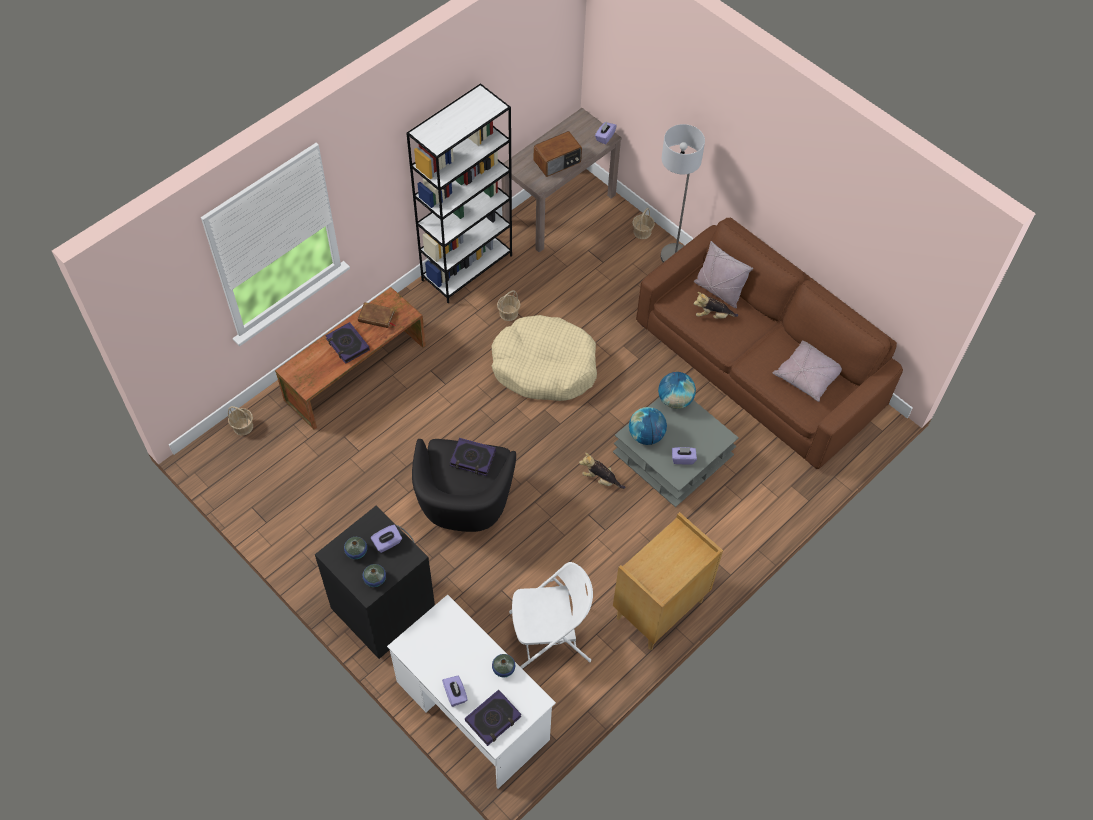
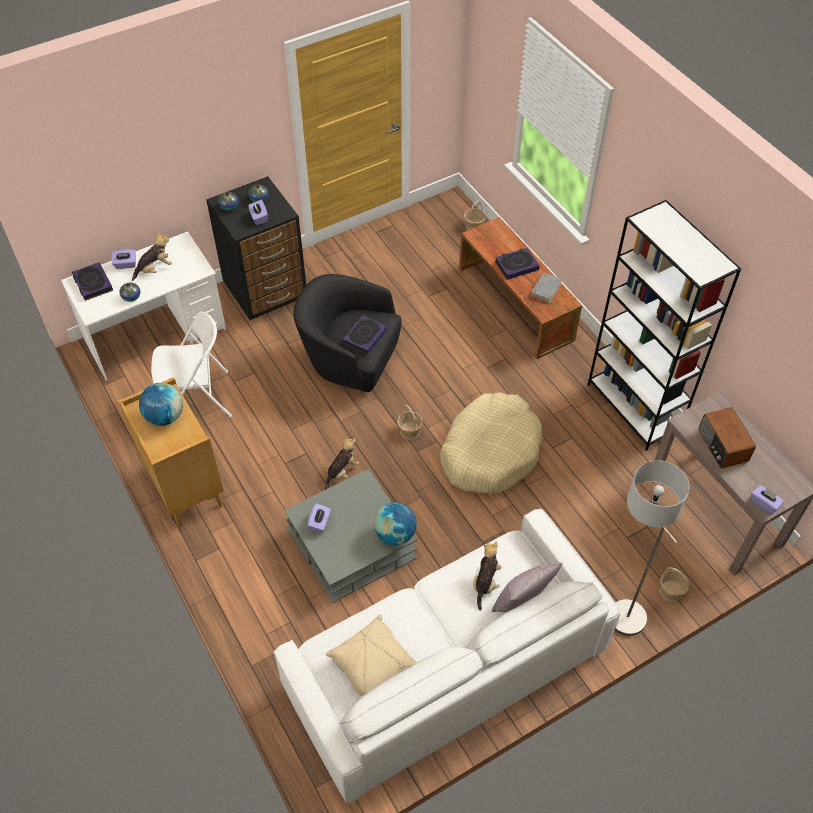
camera: 105 degrees right, 5 degrees down
(376, 317) = (545, 289): brown book -> grey book
(455, 659) = (155, 269): none -> plush toy
(509, 313) = (566, 434): basket -> basket (409, 431)
(549, 636) = (196, 398): white chair -> white chair turned 105 degrees counterclockwise
(646, 435) = (358, 496): globe -> globe (165, 417)
(759, 365) = (446, 668): brown sofa -> white sofa
(808, 375) = (373, 664): purple pillow -> beige pillow

